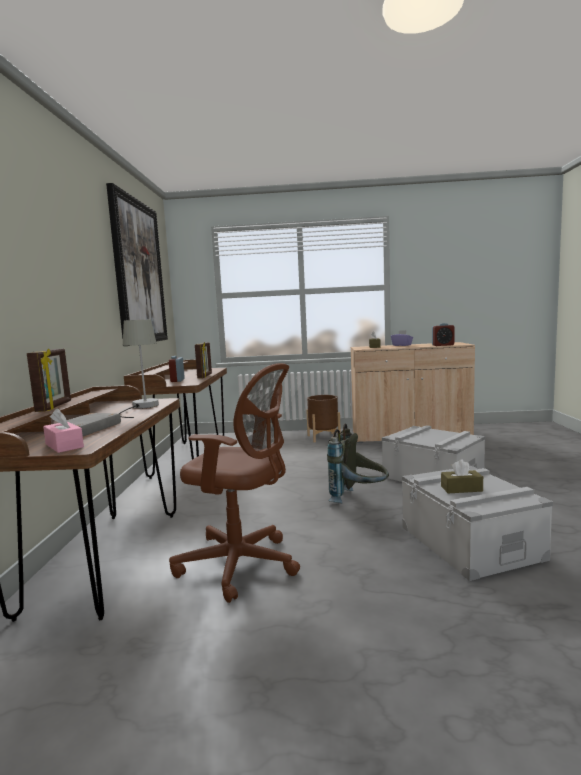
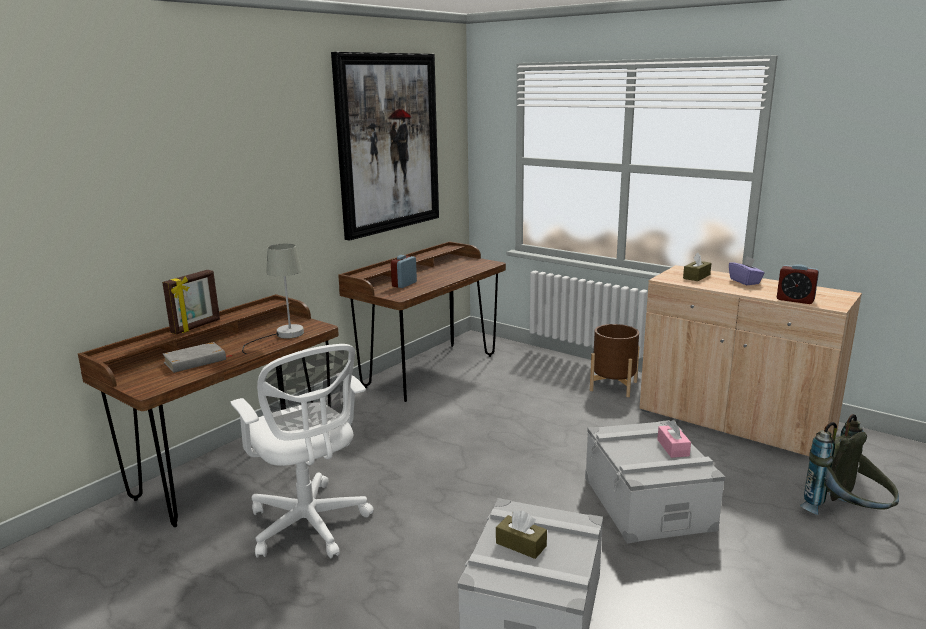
camera: 35 degrees right, 10 degrees up
(64, 446) = (147, 382): pink tissue box -> pink tissue box (673, 448)
(205, 376) = (443, 282): picture frame -> none
(242, 565) = (310, 526): brown office chair -> white office chair
(359, 499) = (511, 499): grey backpack -> grey backpack (847, 517)

